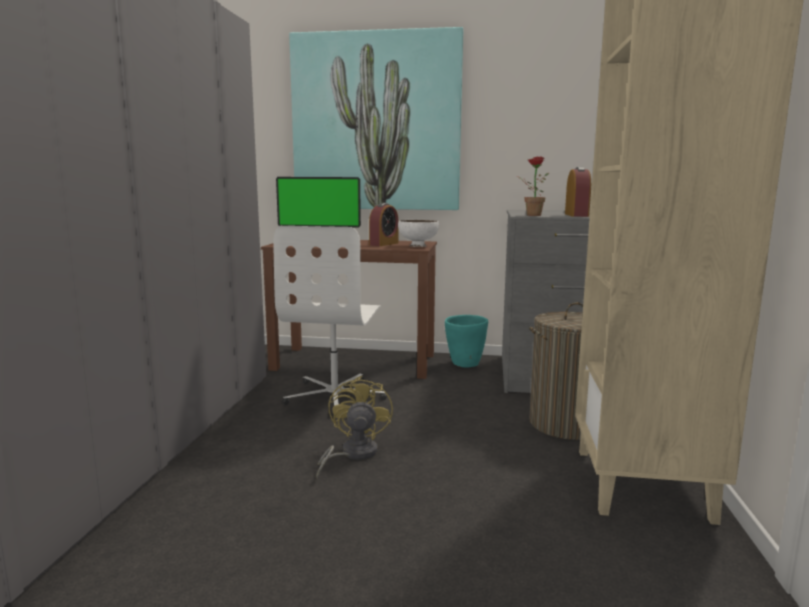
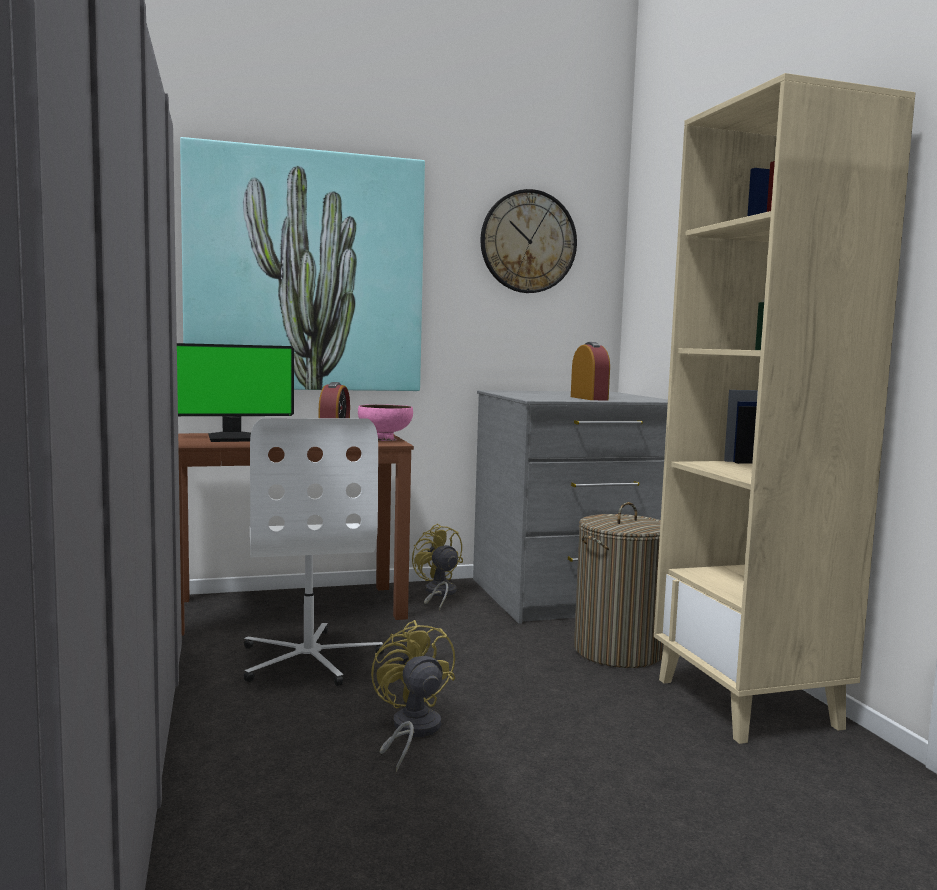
camera: 25 degrees left, 5 degrees down
(418, 246) = (384, 439): white bowl -> pink bowl
(465, 364) = (438, 594): turquoise planter -> yellow fan
(530, 215) = (543, 399): potted plant -> none
(554, 85) = (528, 242): none -> wall clock

